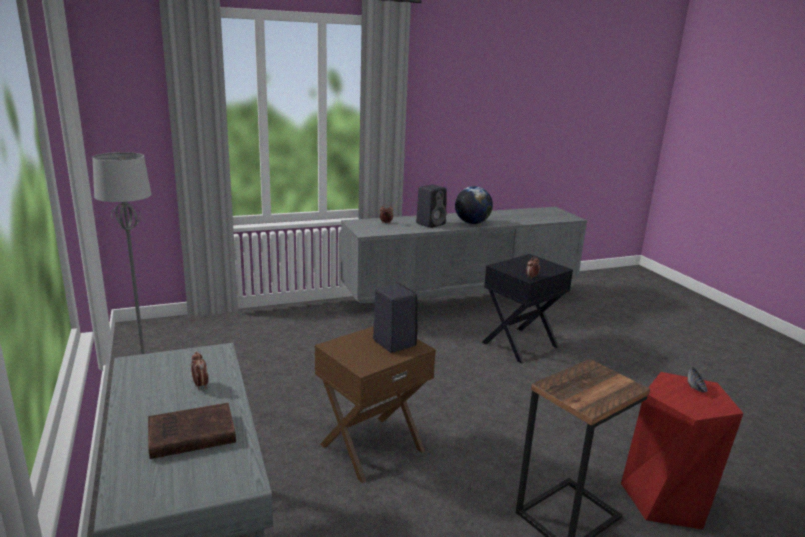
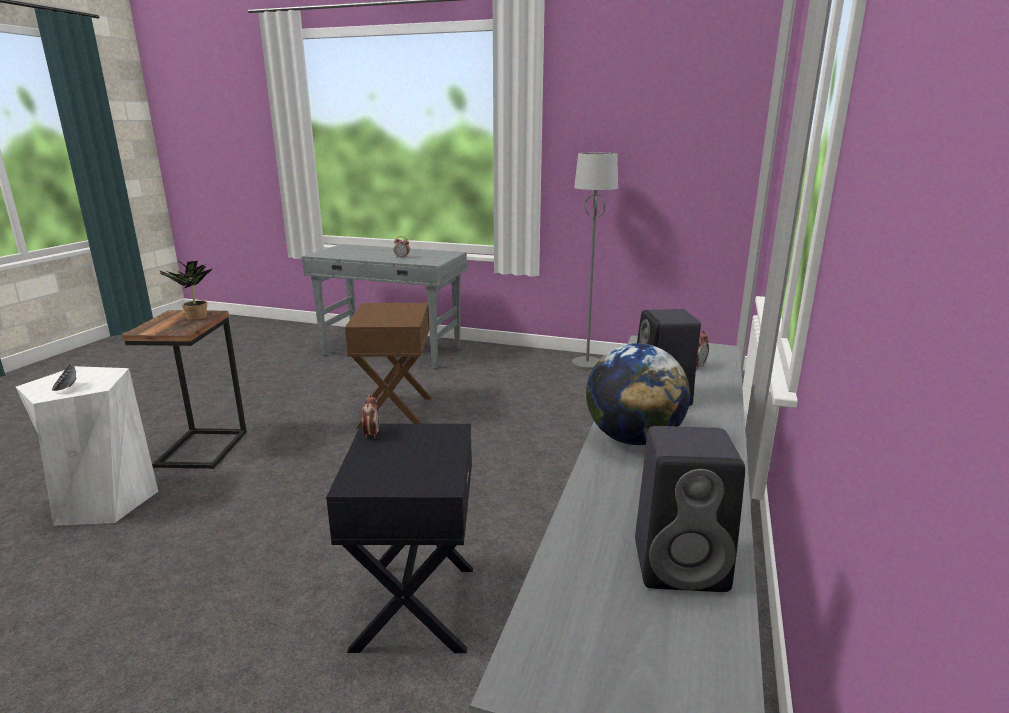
camera: 130 degrees right, 0 degrees up
(189, 436) = (364, 253): brown book -> none
(393, 342) = (382, 319): black speaker -> black speaker (683, 565)
(572, 385) = (193, 317): none -> potted plant
(666, 499) = (105, 501): red stool -> white stool

